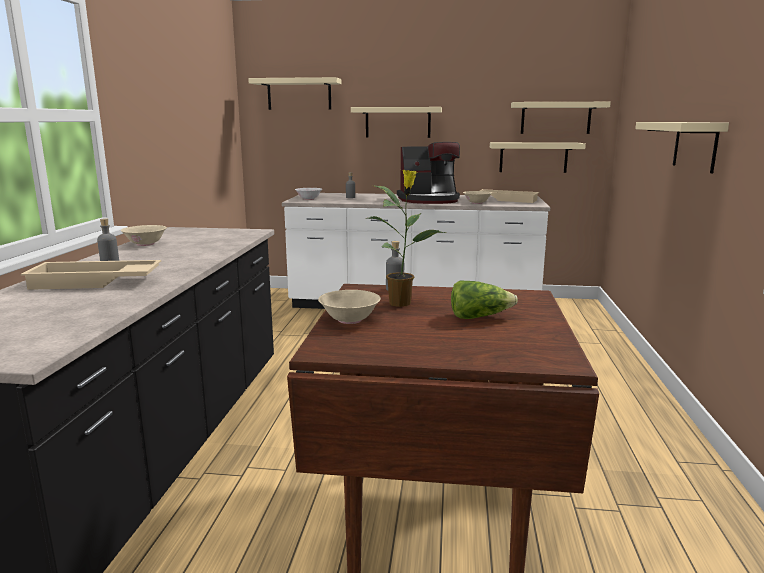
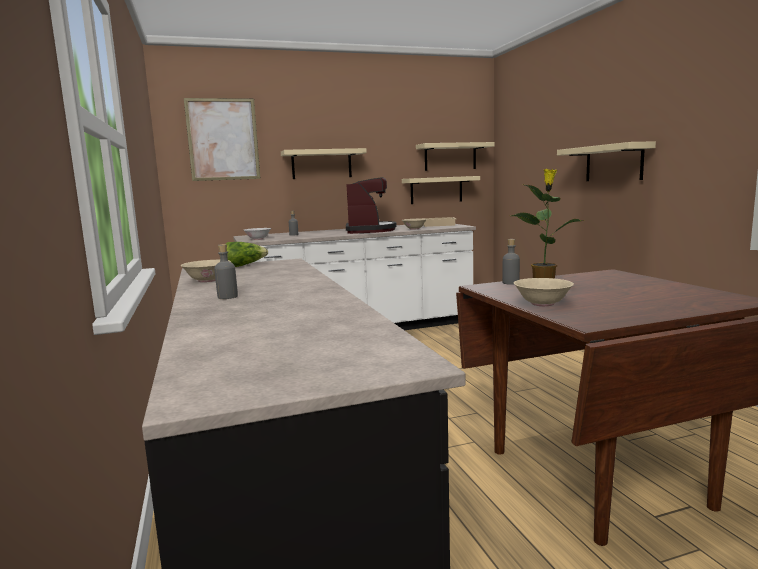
camera: 25 degrees left, 5 degrees down
(94, 282) = (263, 309): beige tray -> none
(299, 94) = (223, 139): beige shelf -> picture
(429, 200) = (369, 230): coffee machine -> coffee machine turned 60 degrees counterclockwise
(479, 317) = (621, 288): lettuce -> lettuce (244, 265)

